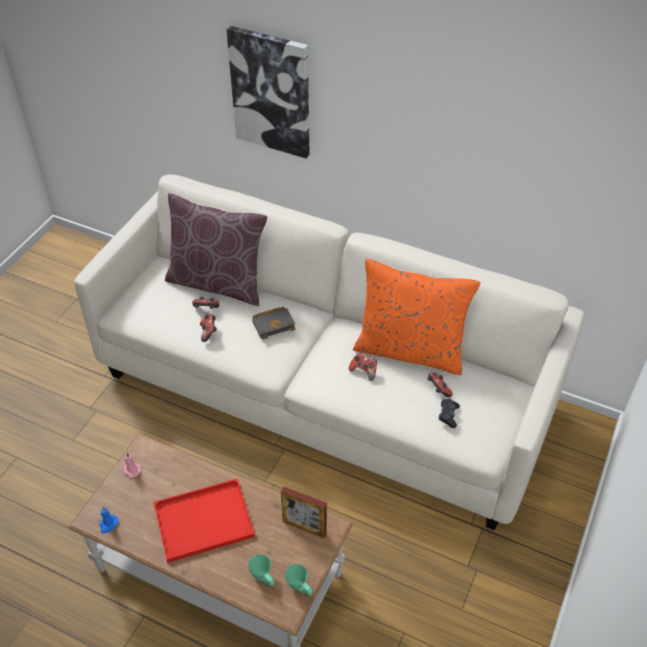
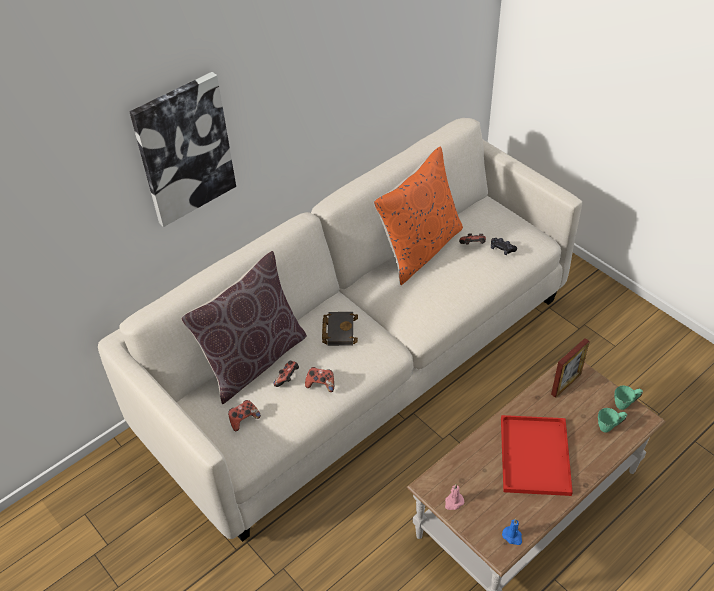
camera: 65 degrees left, 0 degrees up
(363, 371) = (429, 285): game controller -> game controller (243, 419)

